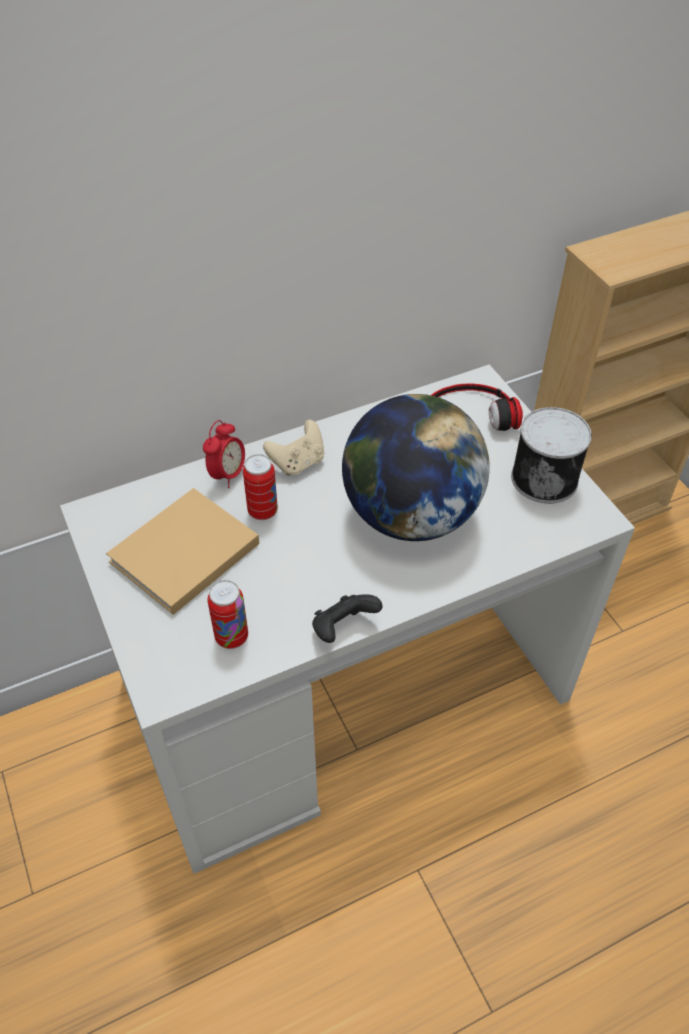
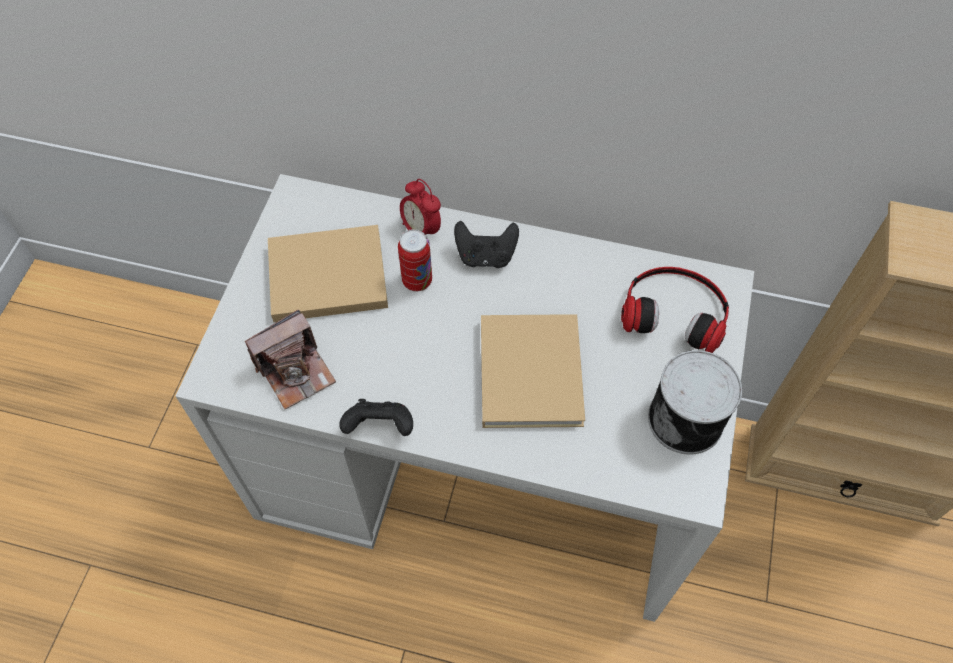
camera: 40 degrees right, 10 degrees up
(228, 474) = (421, 229): alarm clock -> alarm clock turned 75 degrees clockwise
(231, 637) = (296, 371): can -> camera
(298, 463) = (486, 256): beige game controller -> black game controller
(410, 515) = (530, 369): globe -> beige book

